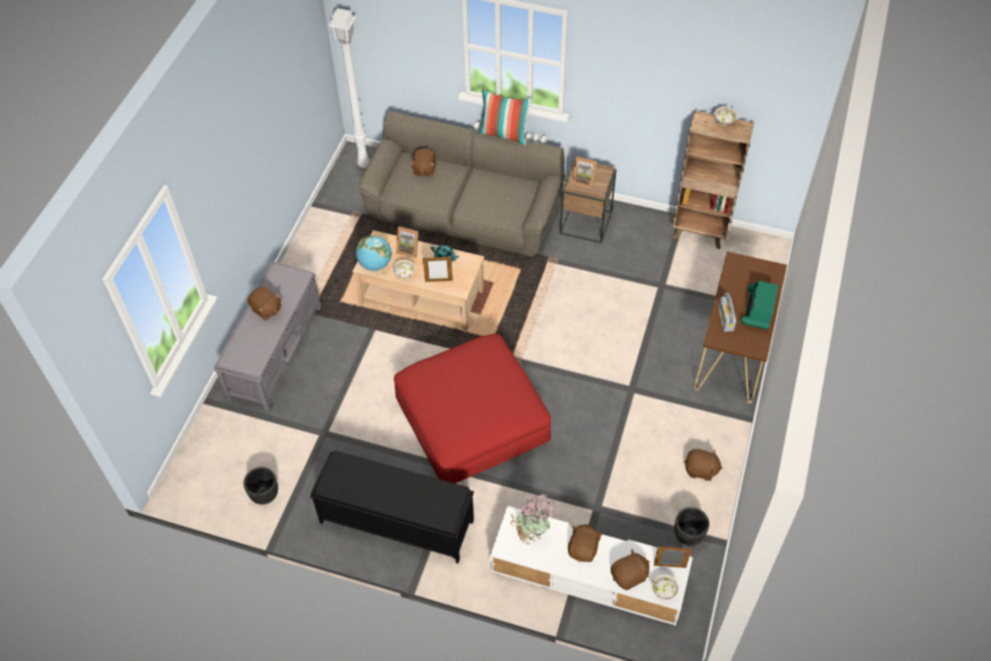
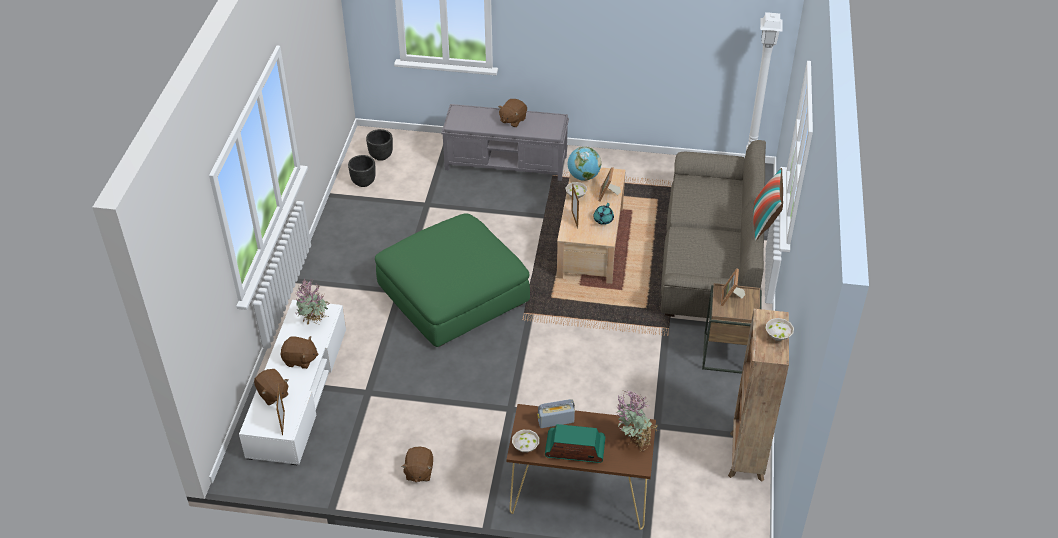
camera: 80 degrees right, 10 degrees down
(395, 521) = (344, 260): black bench -> none
(424, 170) = (724, 198): brown plush toy -> none
(472, 421) = (453, 294): red ottoman -> green ottoman
(664, 592) = (257, 420): white bowl -> white bowl (525, 448)
(688, 535) = (342, 465): black planter -> black planter (381, 156)
(750, 269) = (633, 442): none -> potted plant

